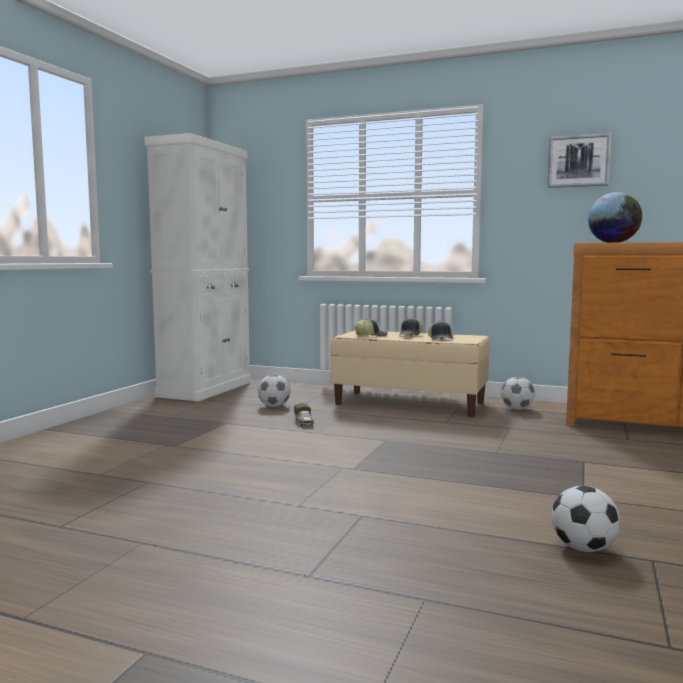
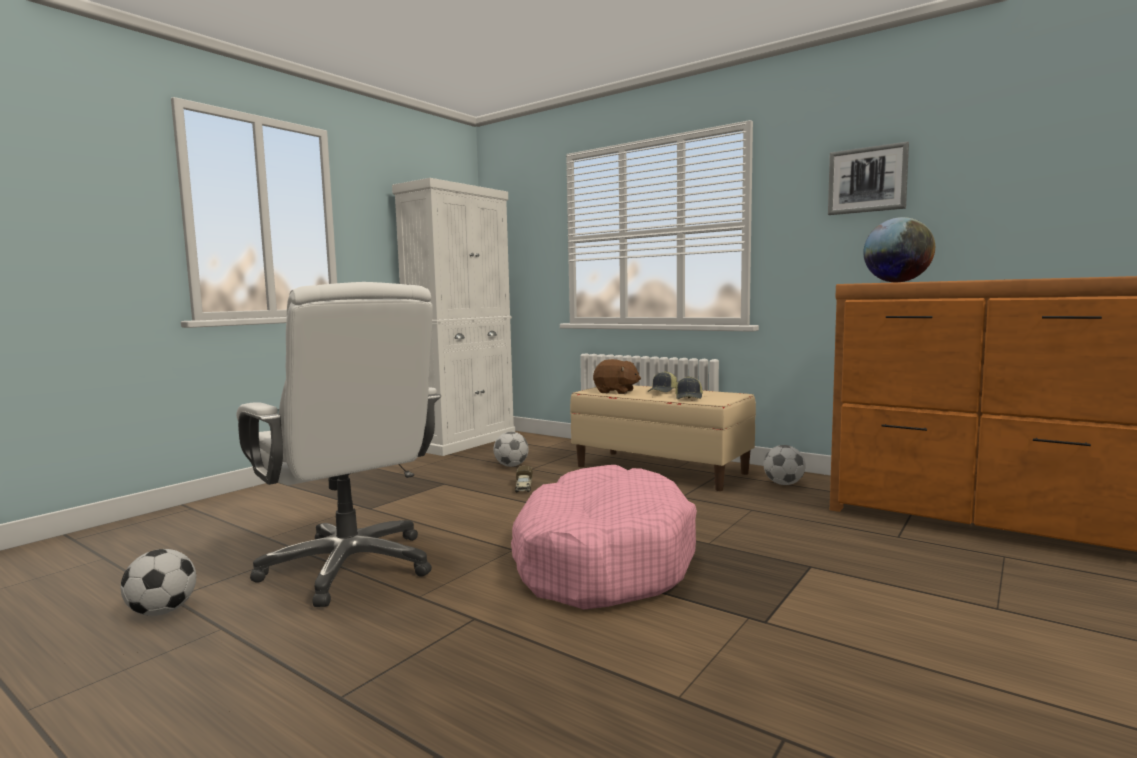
camera: 15 degrees right, 0 degrees up
(209, 490) = (350, 567): none -> white office chair
(371, 336) = (616, 392): cap -> brown plush toy
(424, 469) = (601, 560): none -> pink dog bed
(583, 548) = (701, 704): football -> football (162, 611)

